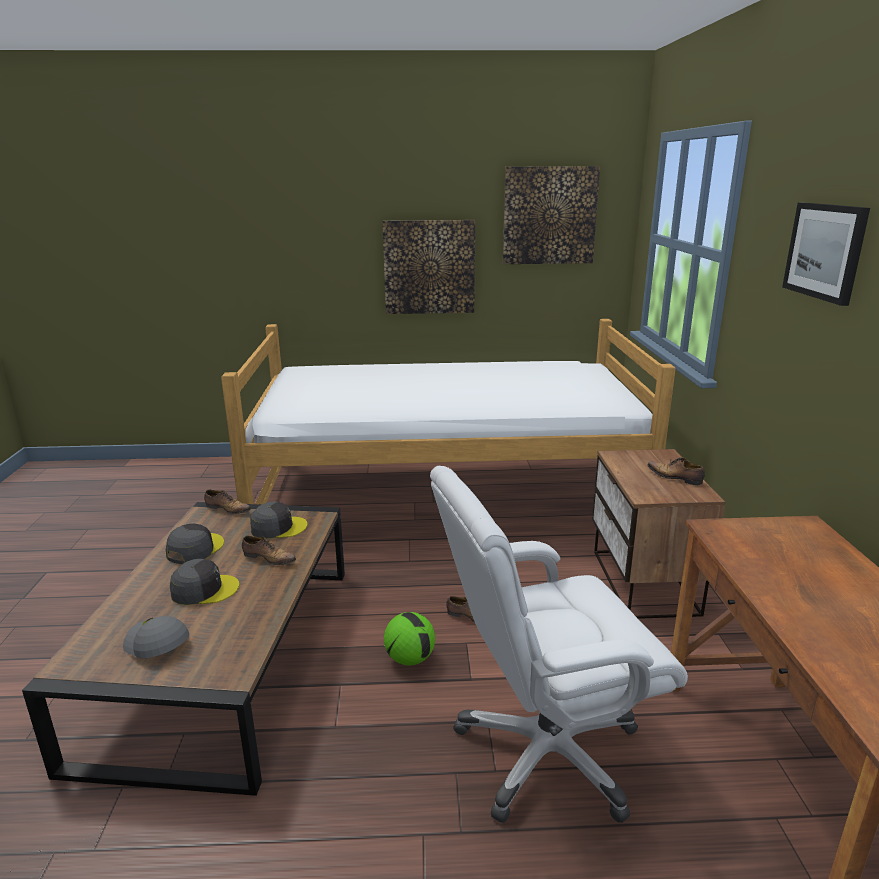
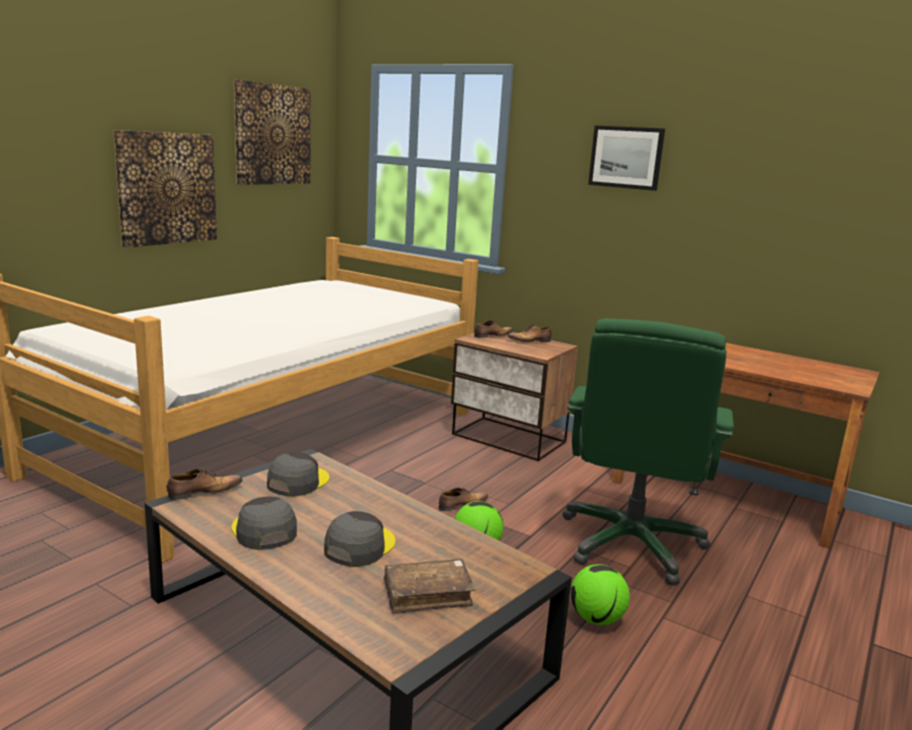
camera: 55 degrees left, 5 degrees down
(156, 645) = (427, 594): grey cap -> brown book
(268, 558) = (352, 503): shoe -> shoe (492, 336)
(371, 783) = (597, 619): none -> football
(546, 752) = (631, 543): white office chair -> green office chair

